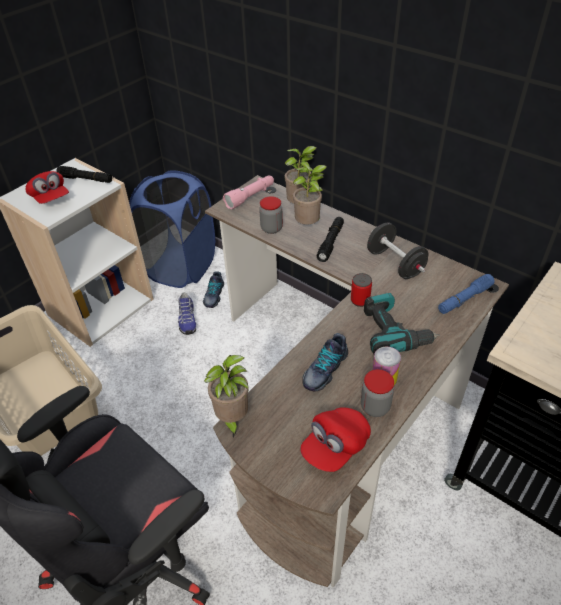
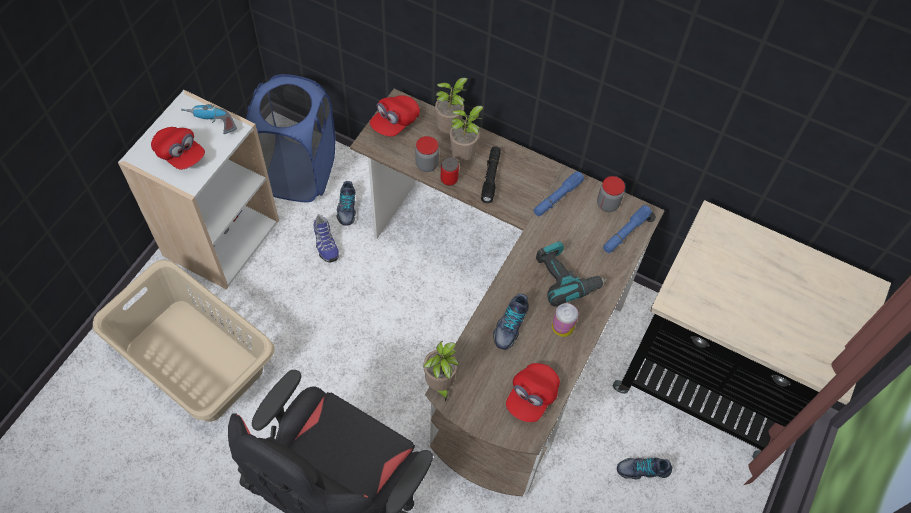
camera: 15 degrees left, 15 degrees up
(86, 179) = (210, 123): black flashlight -> power drill
(250, 197) = (395, 122): pink flashlight -> red cap
(360, 300) = (530, 245): can -> can (449, 179)
(375, 407) = (559, 356): jar -> jar (607, 204)
(395, 264) = (557, 197): black dumbbell -> blue flashlight
(473, 579) = (643, 469): none -> shoe

